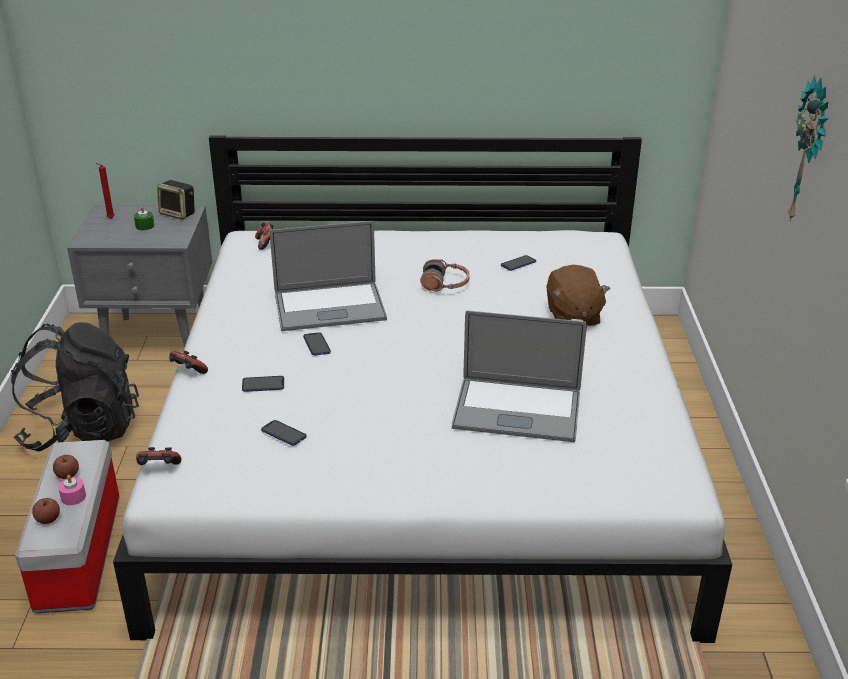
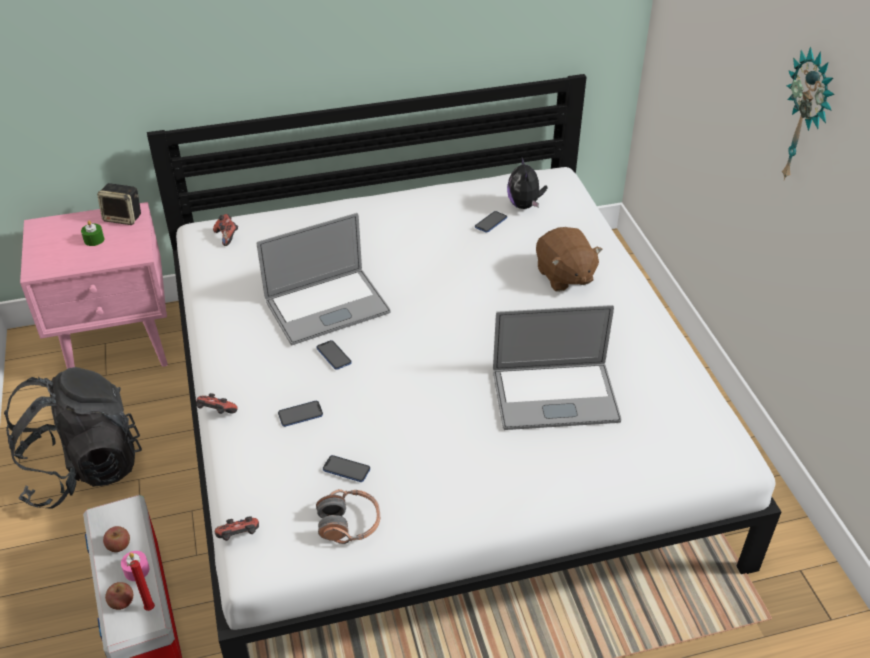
camera: 15 degrees left, 10 degrees up
(109, 219) = (50, 236): red candle -> red candle (148, 610)
(159, 339) = (120, 345): grey nightstand -> pink nightstand
(445, 284) = (429, 259): headphones -> headphones (349, 523)
(559, 255) = (524, 205): none -> plush toy

